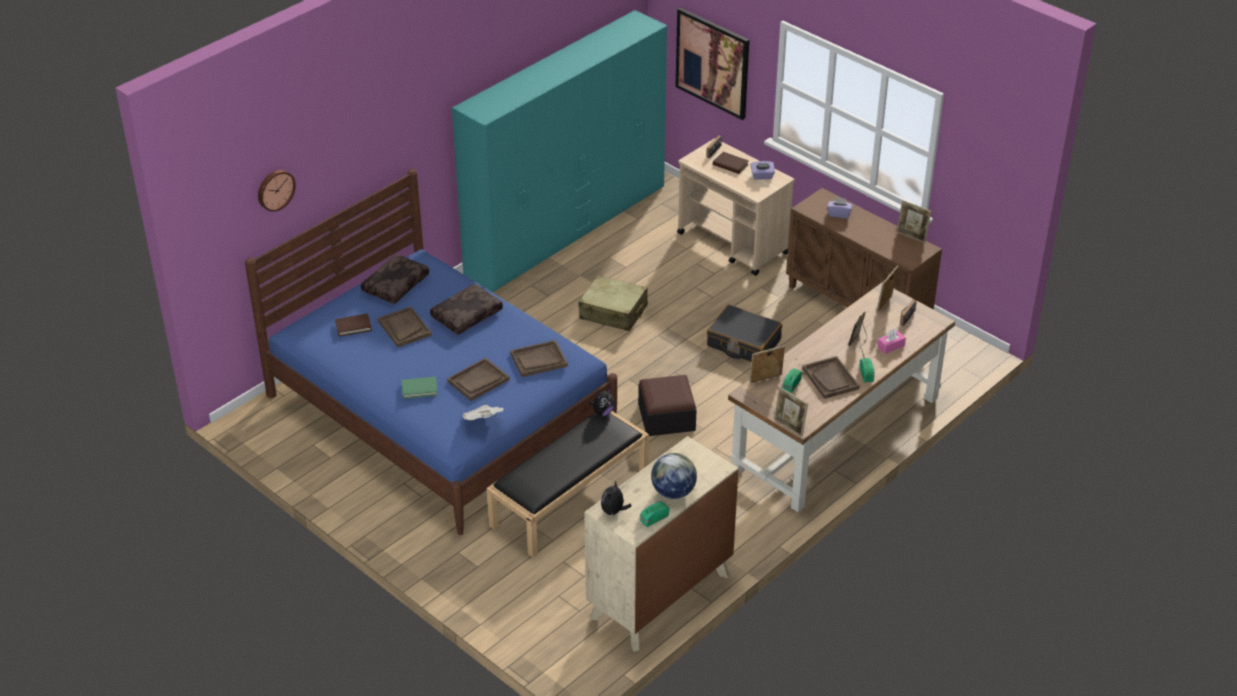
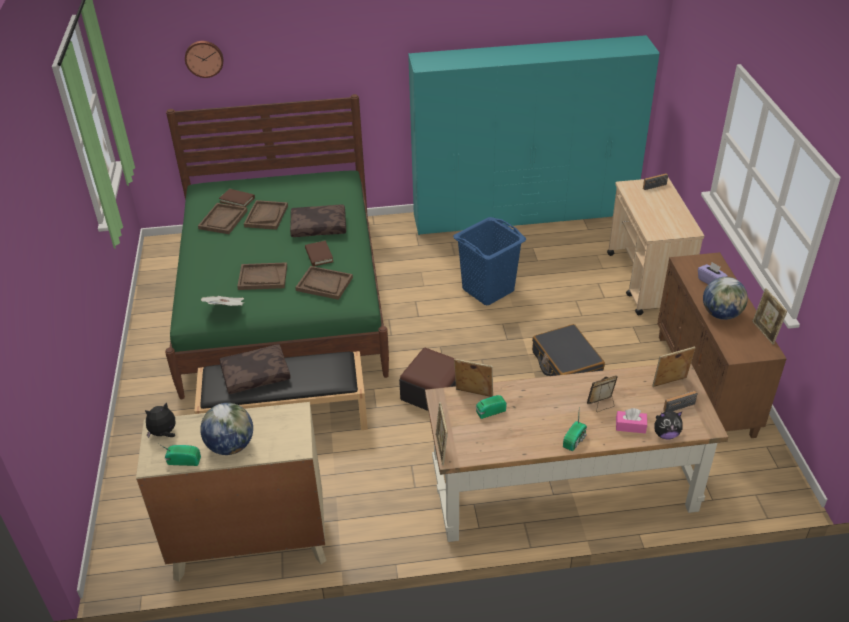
camera: 40 degrees right, 0 degrees up
(395, 284) = (302, 184): brown pillow -> brown pillow (256, 374)
(419, 389) = (217, 263): green book -> none
(441, 410) = (283, 299): blue bed -> green bed
(602, 412) = (347, 355): plush toy -> plush toy (665, 434)
(613, 312) = (488, 290): beige suitcase -> blue laundry basket
(712, 63) = (690, 103): picture -> none
(730, 165) = (657, 202): brown book -> brown book (319, 255)
(762, 176) = (675, 222): purple tissue box -> none
(830, 379) = (534, 426): brown tray -> brown tray (223, 220)
(871, 236) = (721, 314): none -> globe

